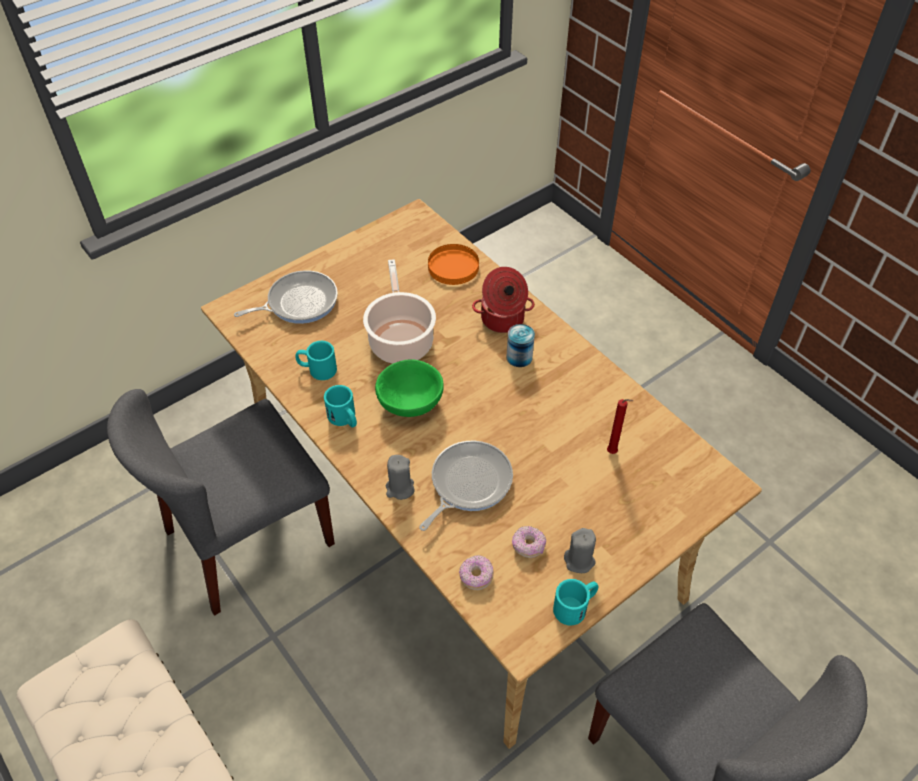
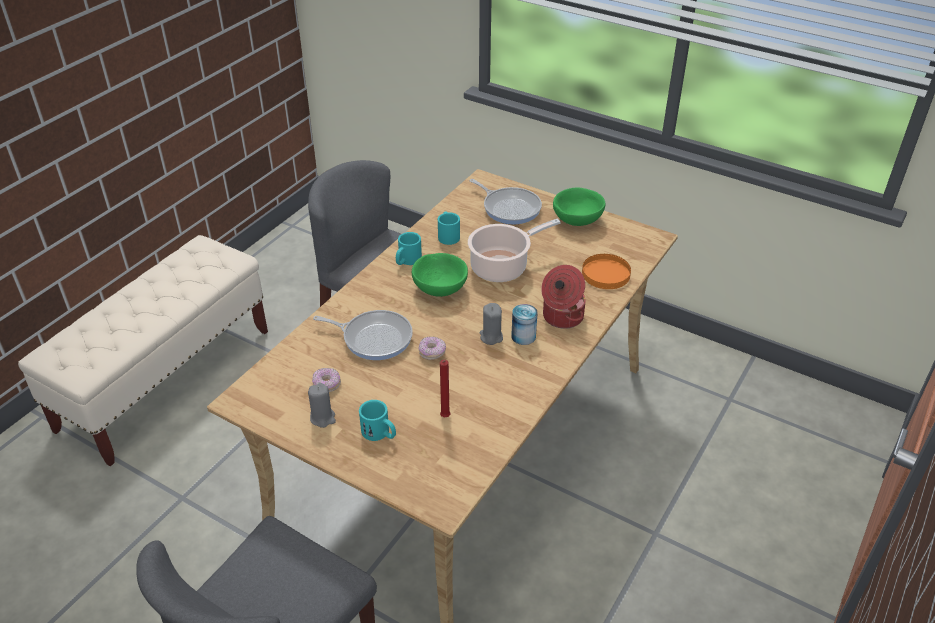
camera: 70 degrees right, 10 degrees down
(353, 257) = (577, 219): none -> green bowl
(400, 488) = (354, 304): grey candle -> grey candle (491, 337)
(476, 576) = (289, 362): donut -> donut (432, 353)
(575, 606) = (278, 424): turquoise mug -> turquoise mug (380, 433)

